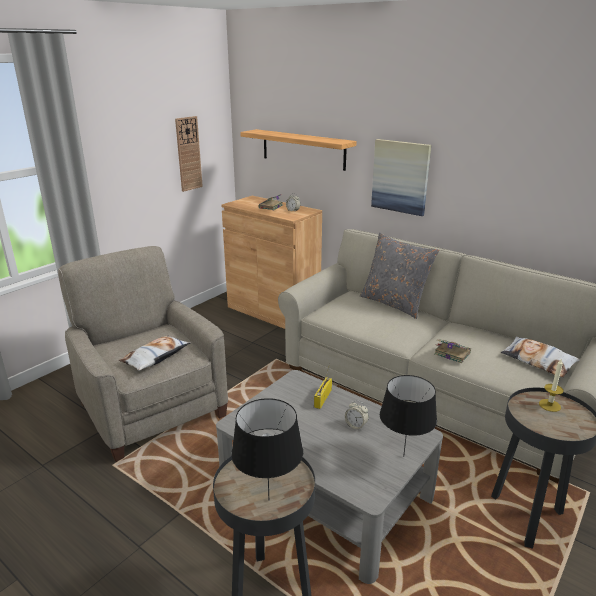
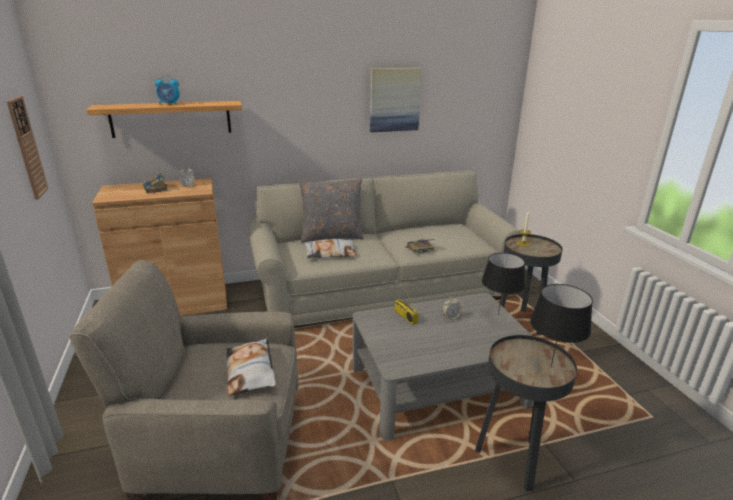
camera: 55 degrees left, 0 degrees up
(297, 135) = (169, 104): none -> alarm clock
(400, 176) = (293, 127): picture -> picture (394, 100)
(538, 361) = (457, 231): pillow -> pillow (330, 253)

